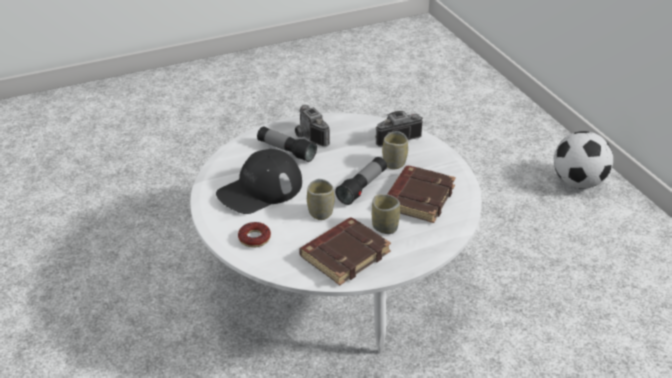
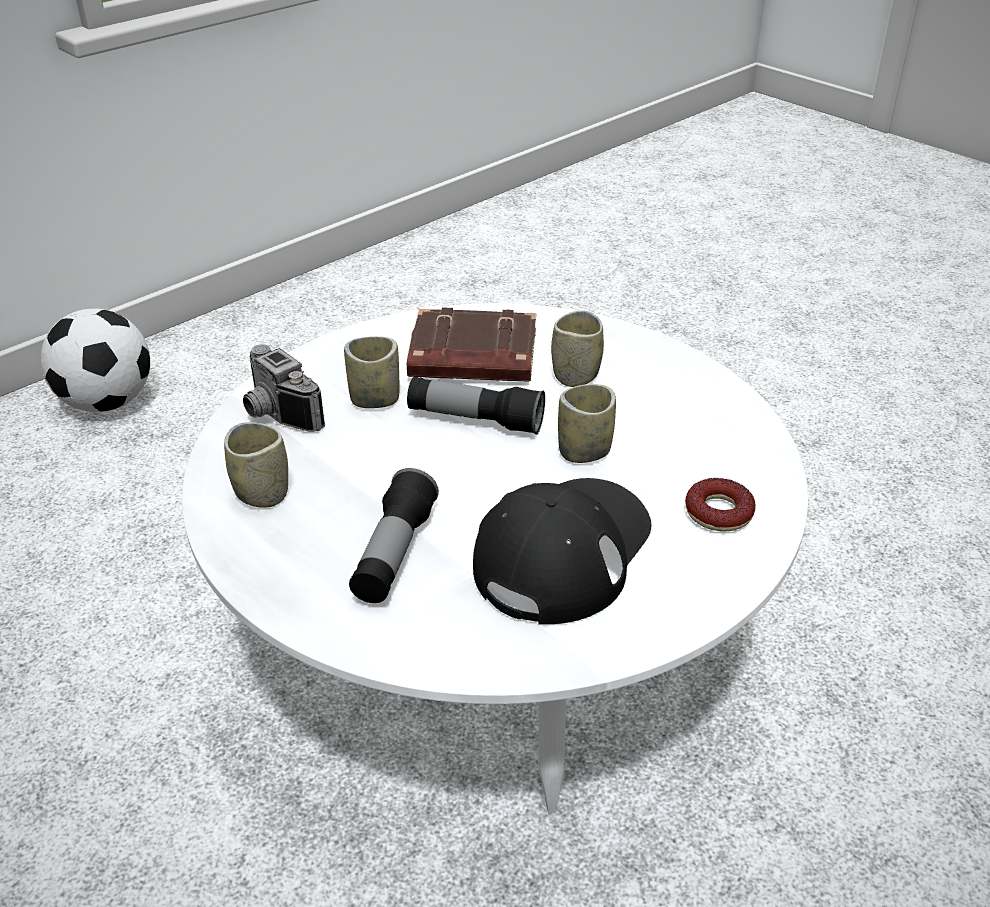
camera: 110 degrees left, 0 degrees up
(260, 189) = (563, 551): black cap -> black cap turned 90 degrees counterclockwise
(308, 137) = (321, 534): camera -> none
(341, 127) = (262, 493): none -> cup
(344, 254) = (675, 400): brown book -> none

